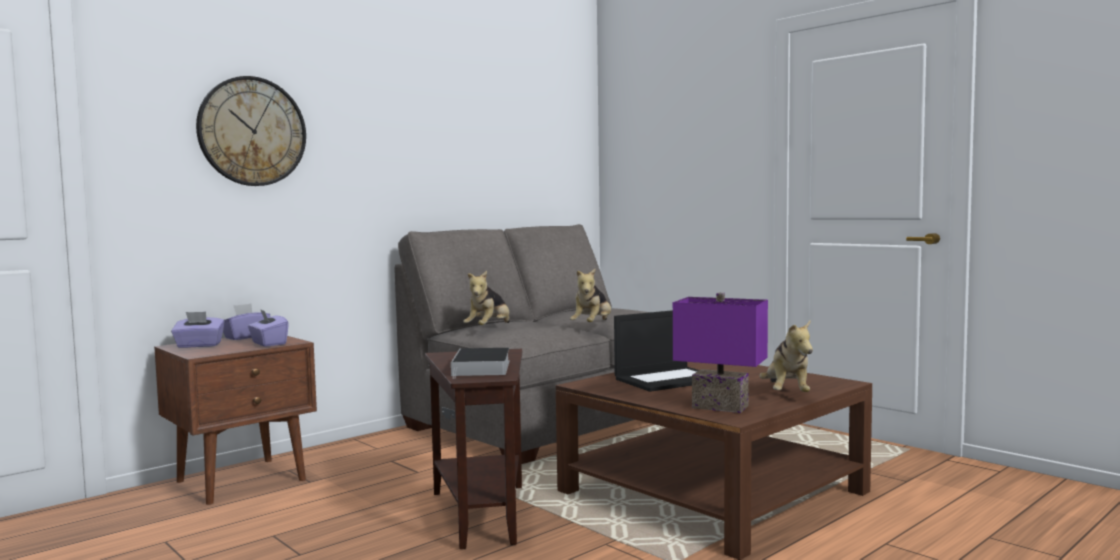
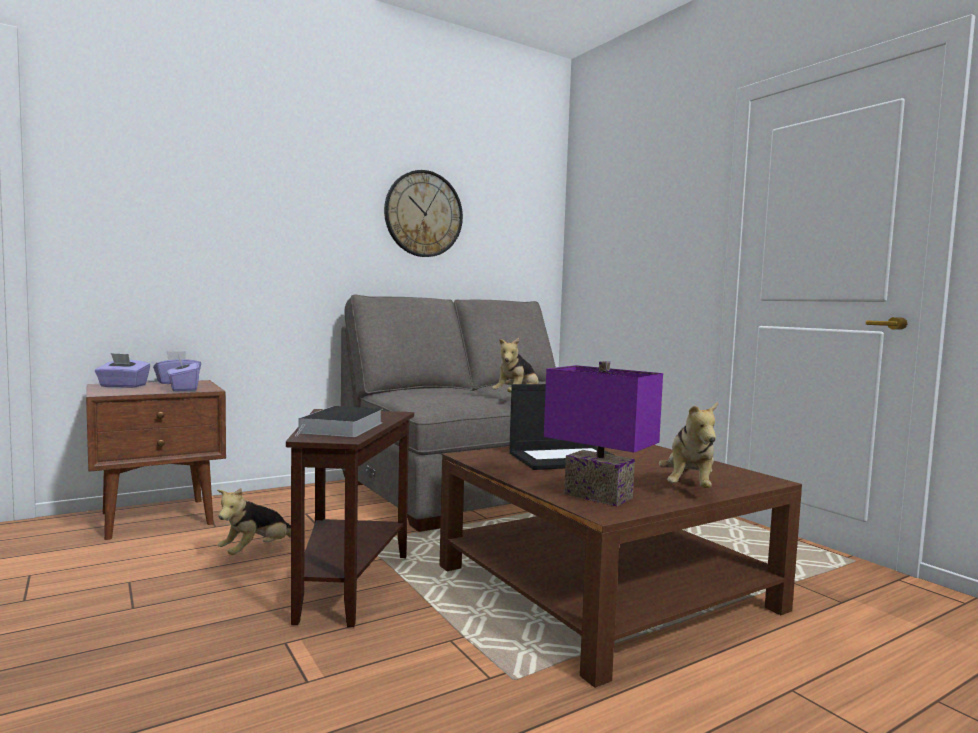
camera: 10 degrees right, 0 degrees up
(252, 131) = (200, 189): wall clock -> wall clock (423, 214)
(489, 328) = (415, 392): plush toy -> plush toy (256, 552)

